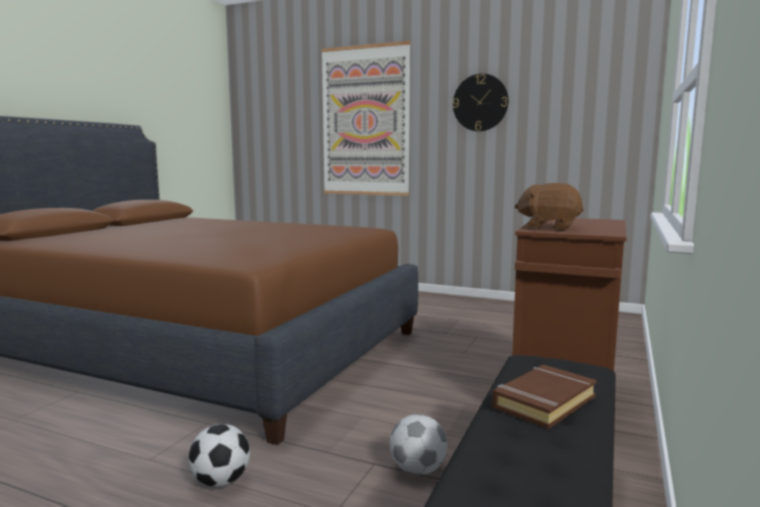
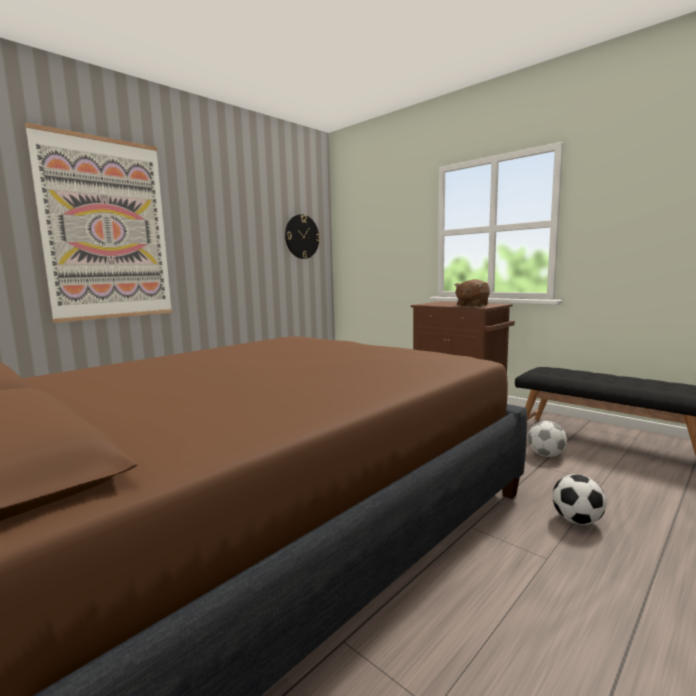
camera: 70 degrees left, 0 degrees up
(480, 102) = (228, 221): wall clock -> wall clock (302, 236)
(543, 402) = (598, 377): brown book -> none

